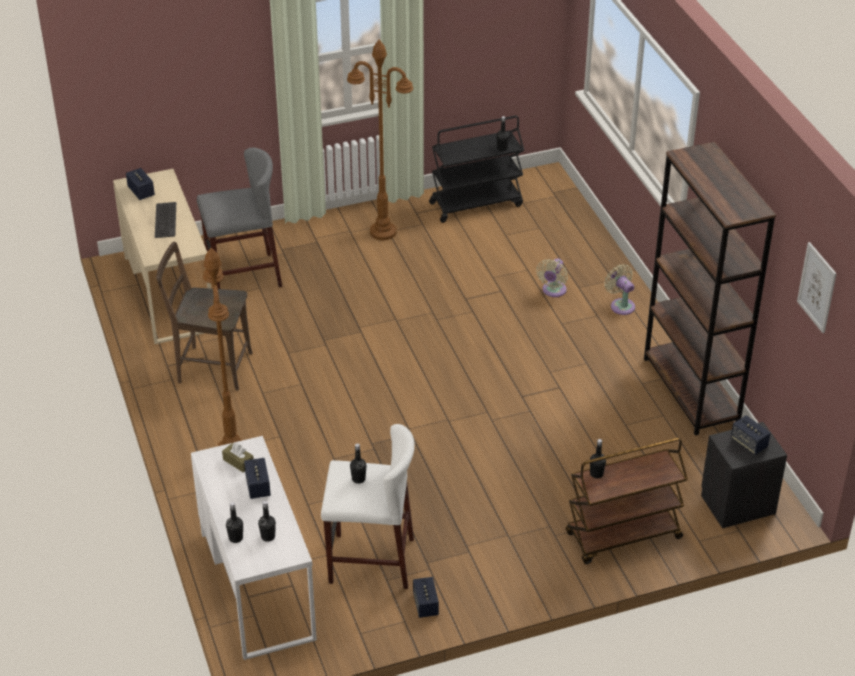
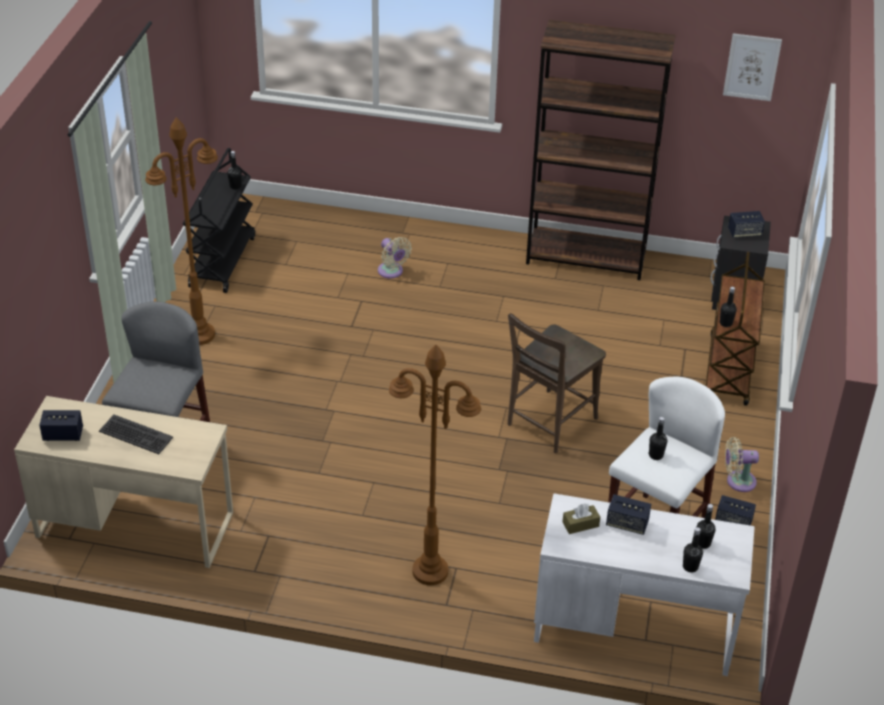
camera: 60 degrees left, 0 degrees up
(210, 367) = (288, 538): brown chair -> brown chair (548, 424)
(621, 305) = (447, 244): beige fan -> beige fan (737, 481)

